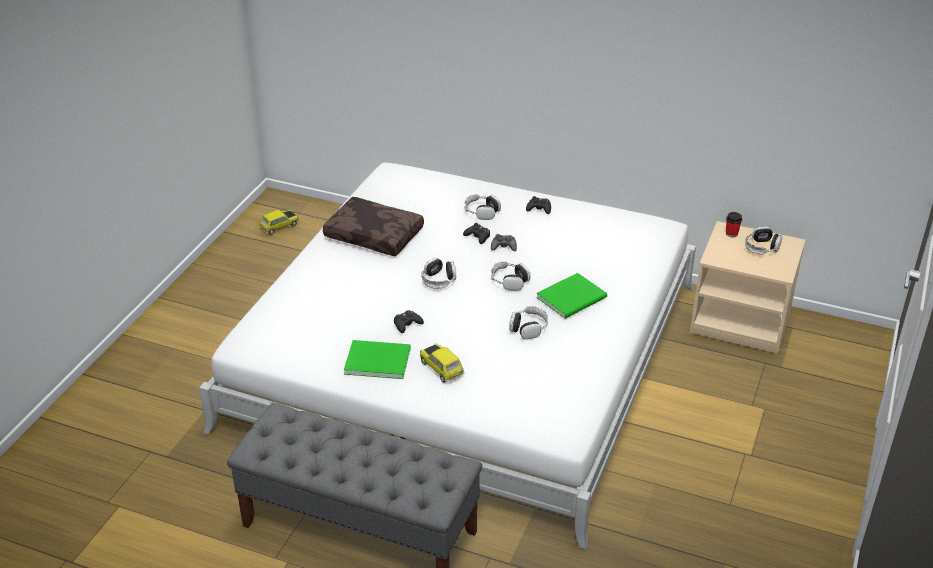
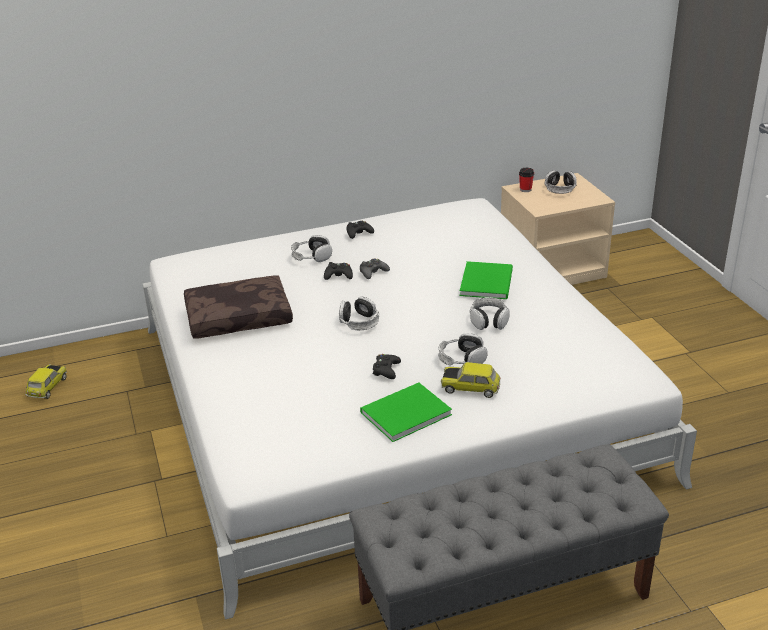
camera: 40 degrees left, 5 degrees down
(509, 281) = (419, 294): headphones -> headphones (462, 359)

